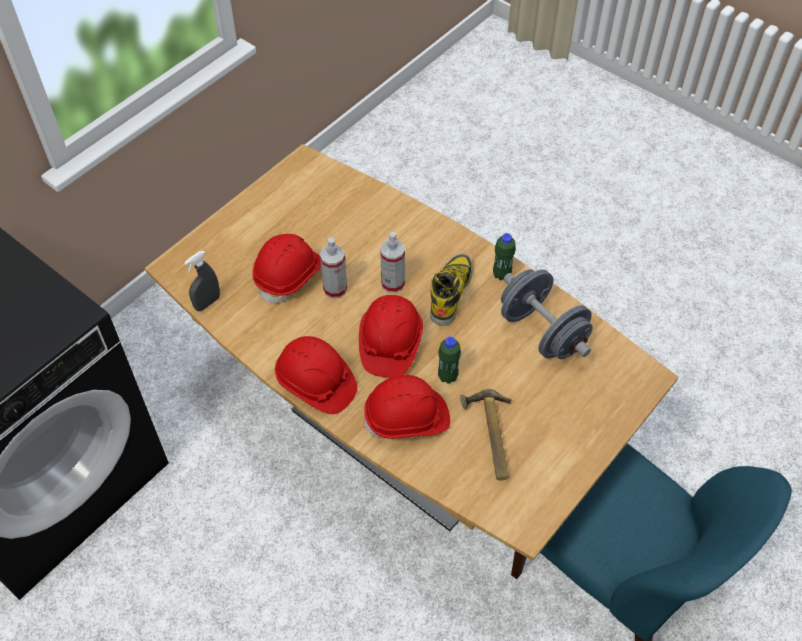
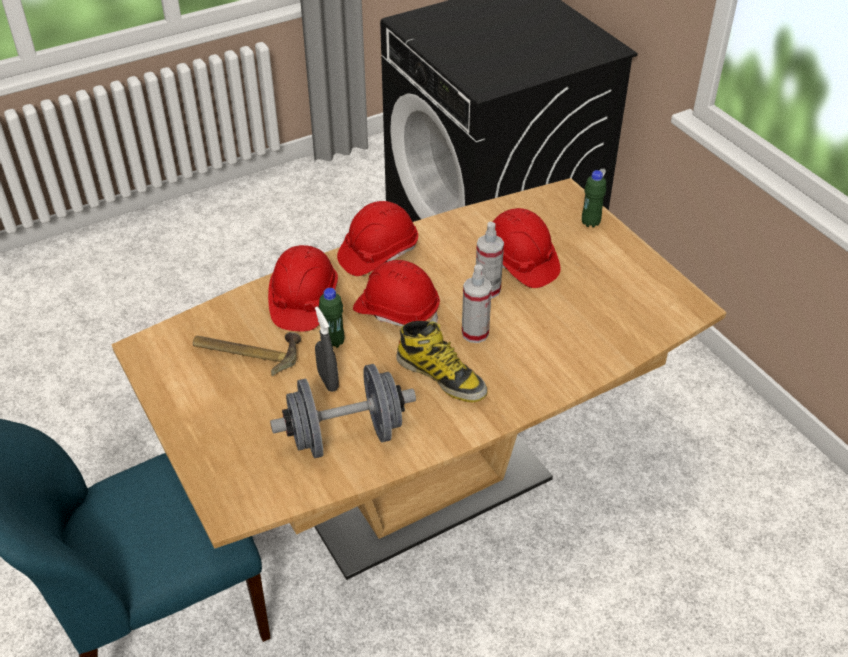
camera: 110 degrees right, 10 degrees down
(207, 303) = (509, 206): grey spray bottle -> grey spray bottle (328, 381)
(501, 274) = (446, 428): green bottle -> green bottle (590, 223)

